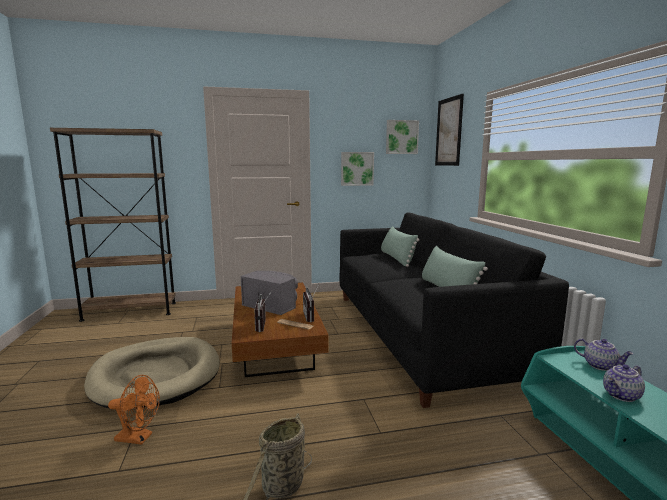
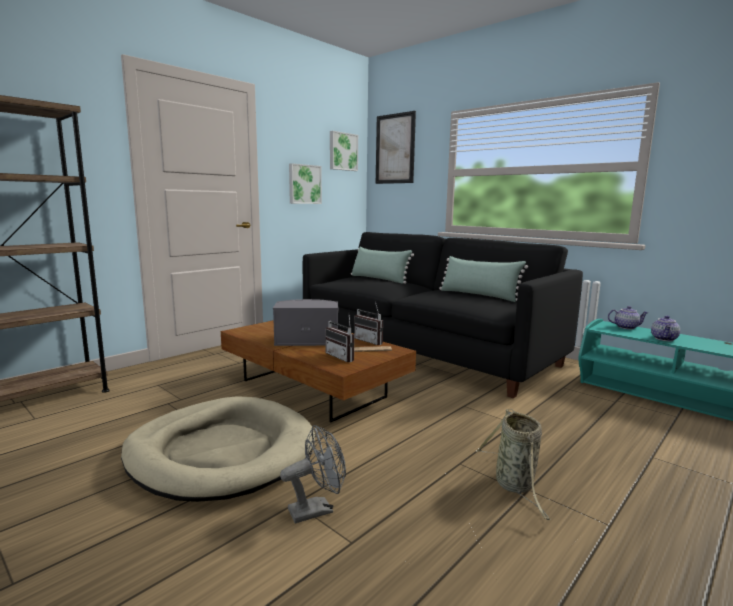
camera: 35 degrees left, 0 degrees up
(139, 438) = (317, 509): orange fan -> grey fan

